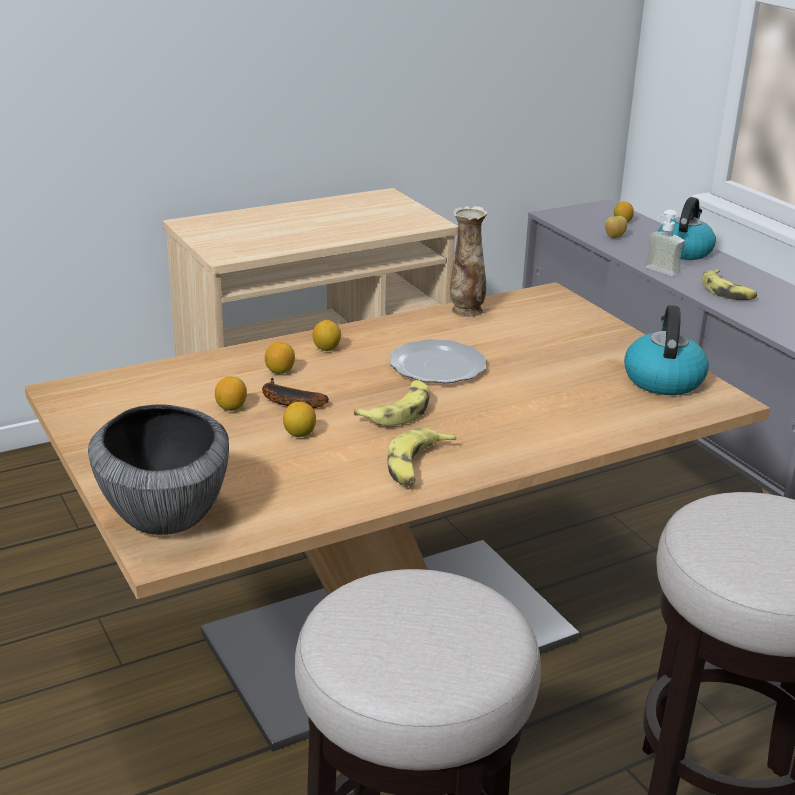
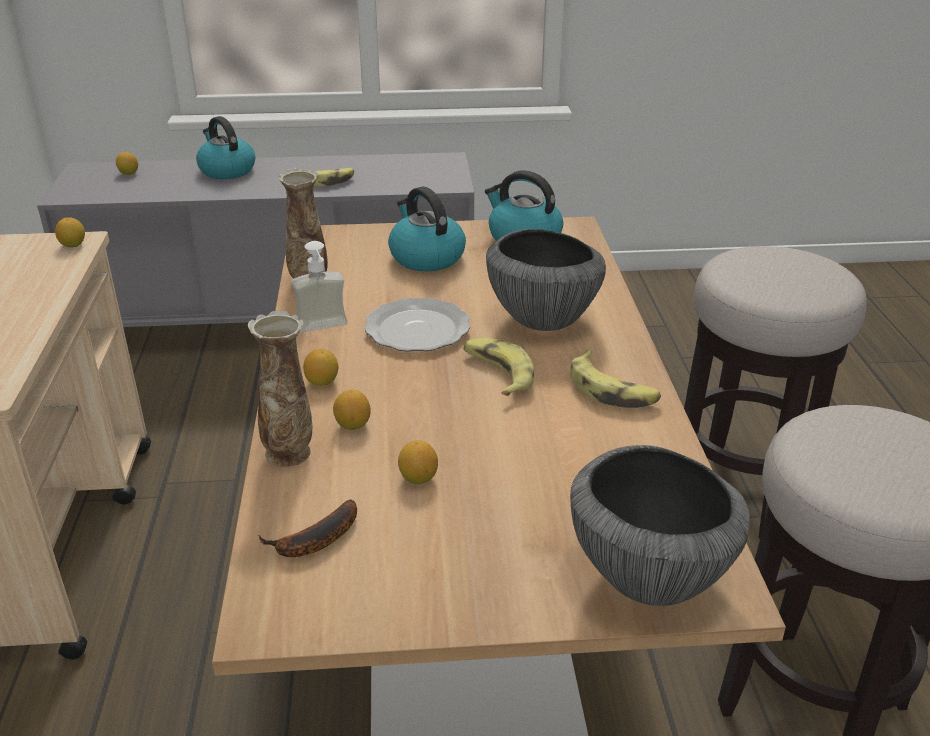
camera: 65 degrees left, 5 degrees up
(230, 358) = (289, 453): none -> vase
(287, 401) = (429, 435): banana -> banana (314, 541)
(299, 434) = (510, 444): lemon -> lemon (73, 245)
(511, 415) = (543, 319): none -> bowl
(566, 344) = (426, 257): none -> kettle
(614, 237) = (156, 187): apple -> none
(657, 272) = (254, 193): soap dispenser -> soap dispenser (324, 330)

